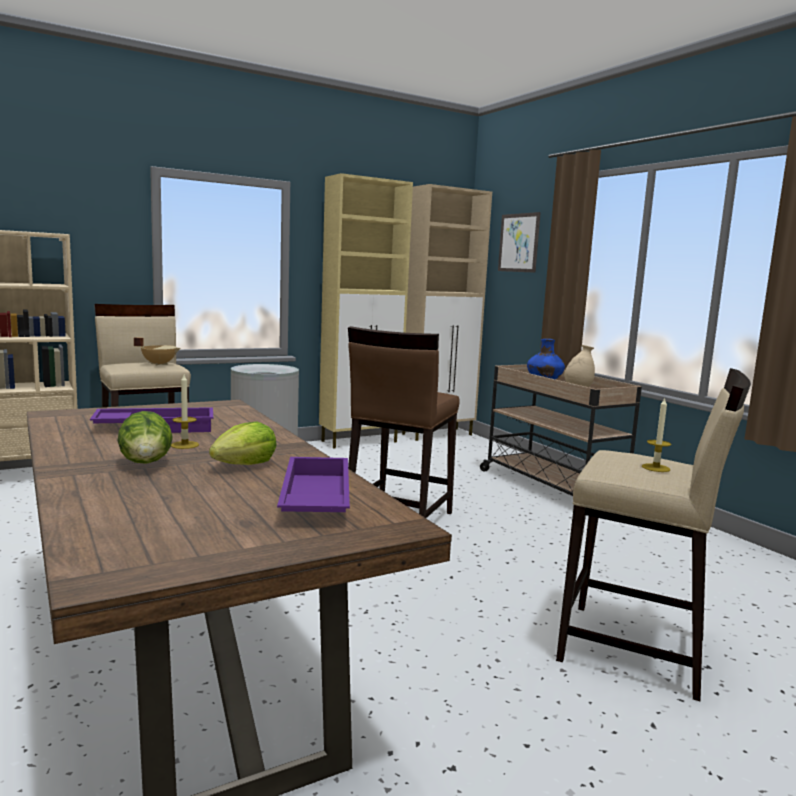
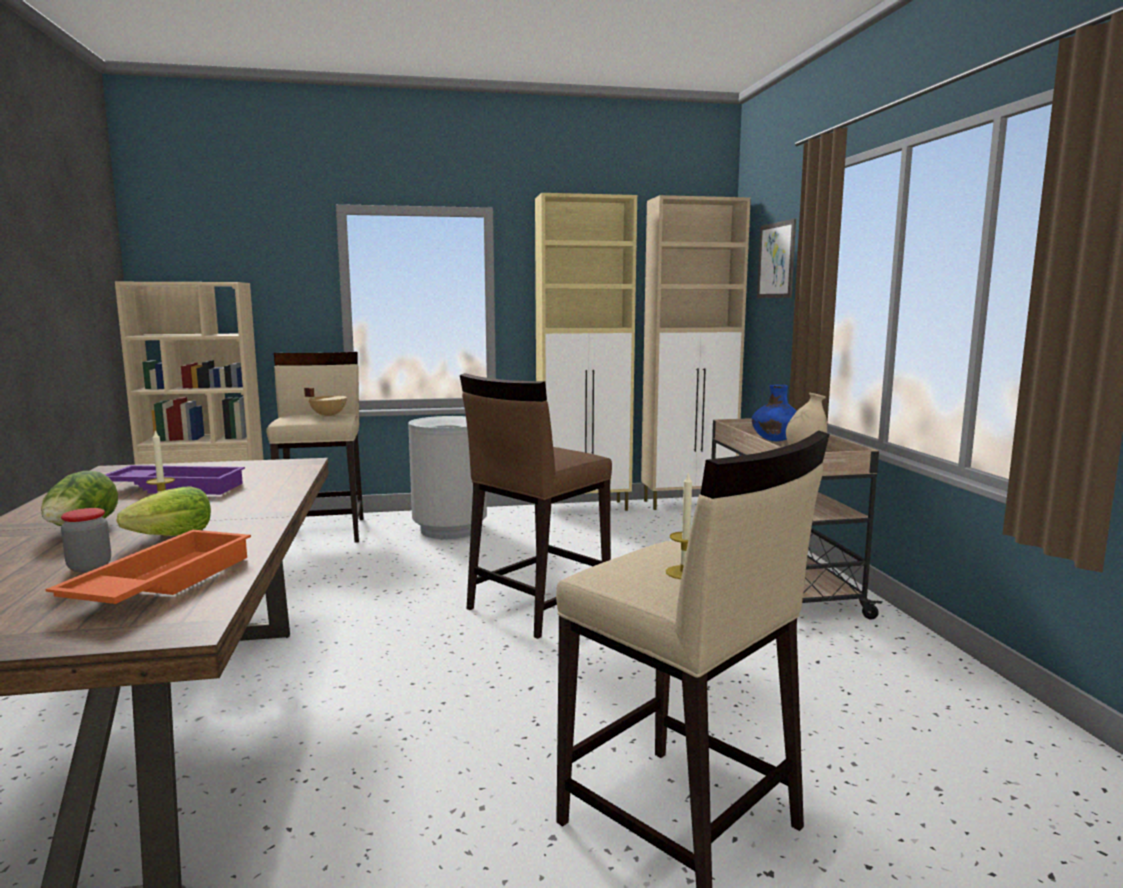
camera: 20 degrees right, 0 degrees up
(226, 492) = (89, 567): none -> jar
(313, 498) = (160, 582): purple tray -> orange tray

